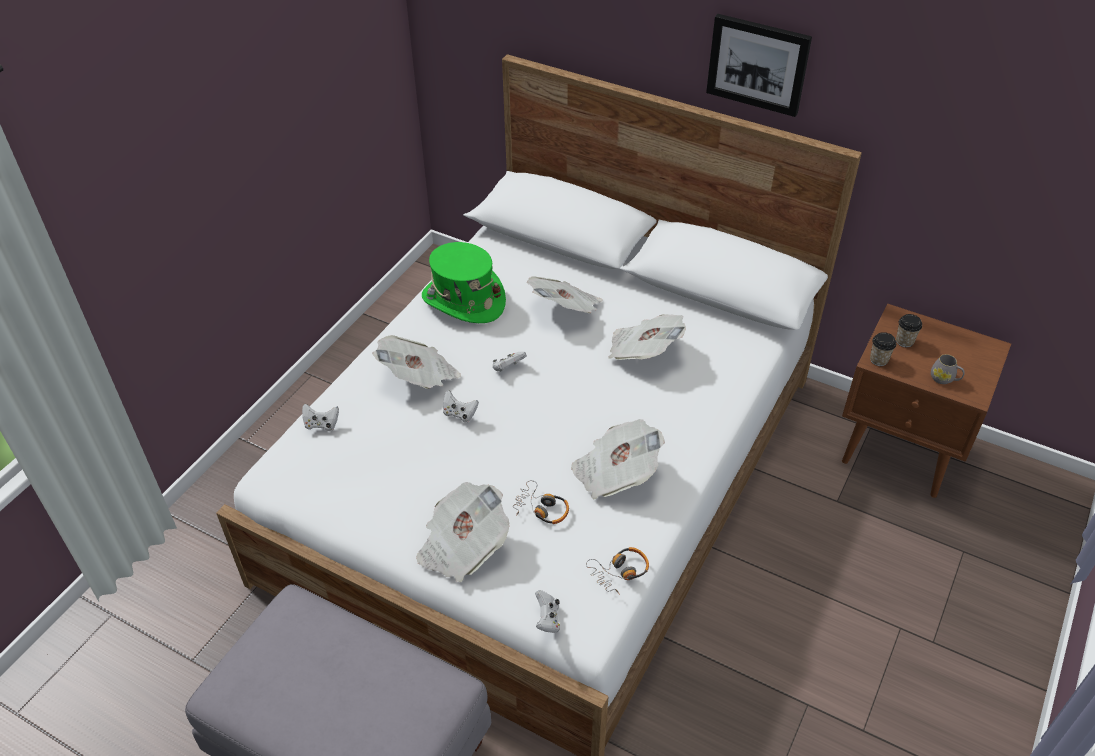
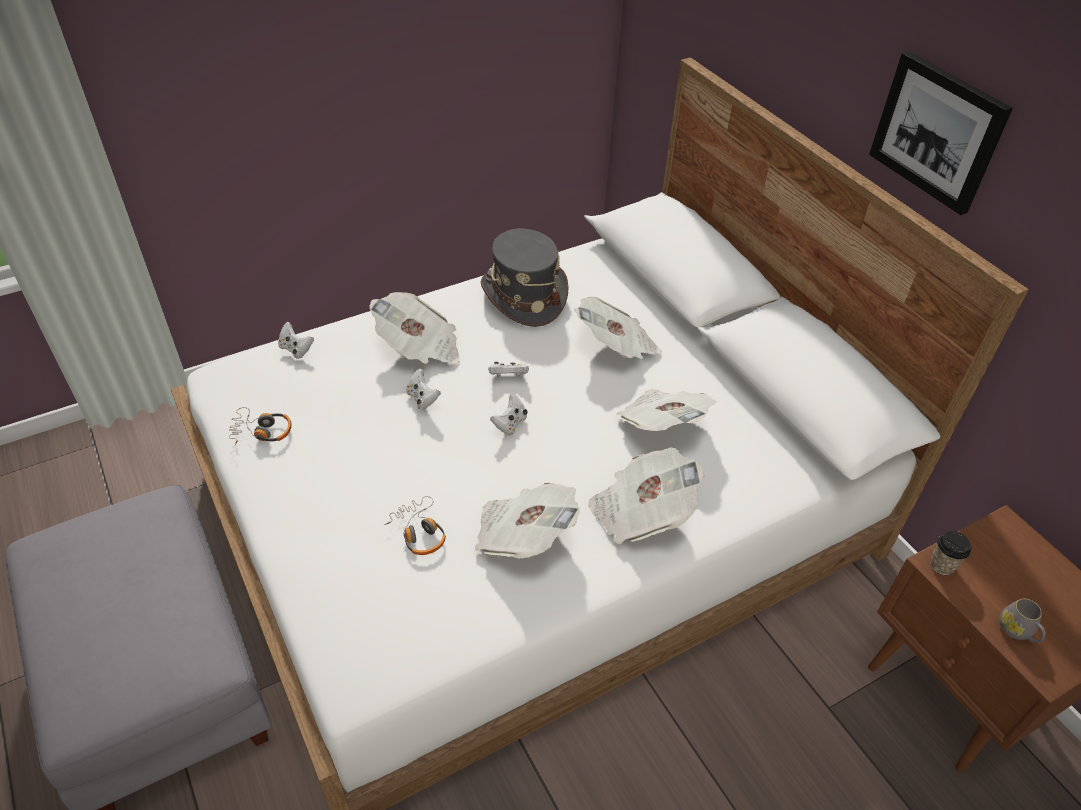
camera: 30 degrees right, 0 degrees up
(462, 546) = (313, 528): newspaper -> newspaper (641, 512)
(463, 300) = (523, 296): green hat -> grey hat
(547, 619) = (324, 650): white game controller -> white game controller (510, 424)
(620, 572) = (437, 643): headphones -> headphones (261, 431)
(904, 341) = (995, 559): cup -> none

